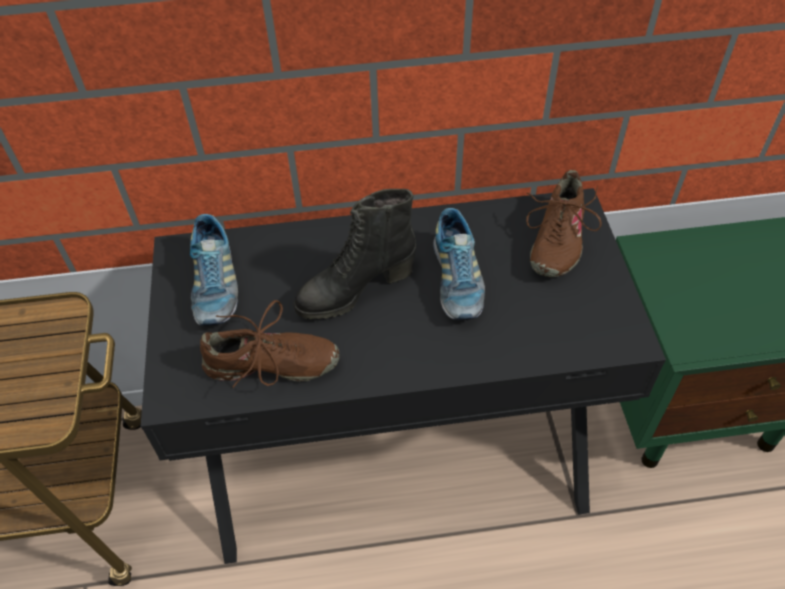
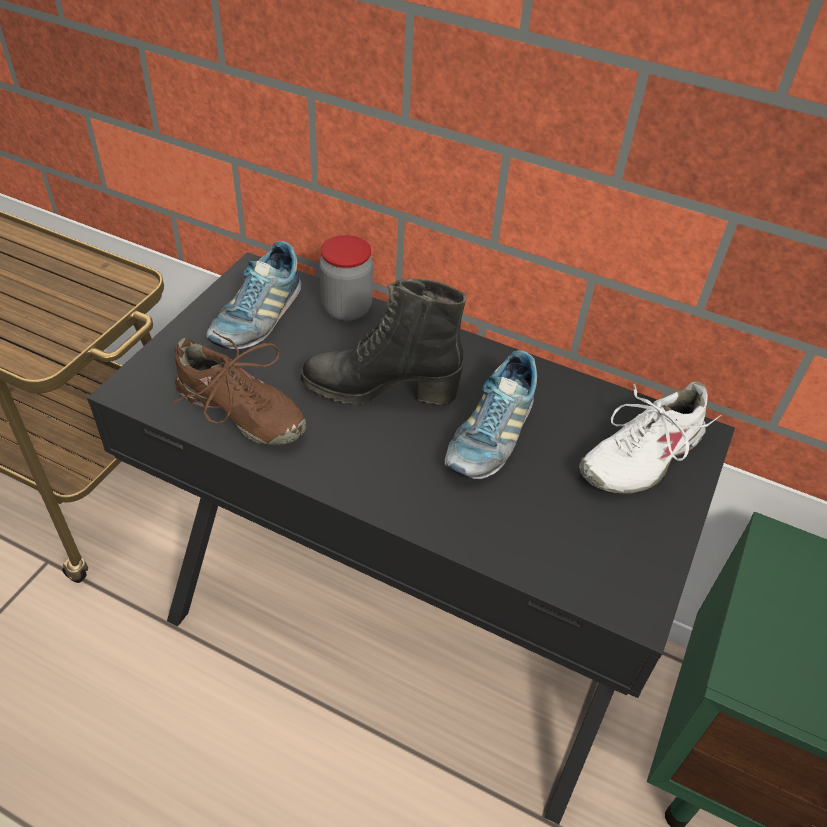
camera: 30 degrees right, 5 degrees down
(276, 242) = (346, 309): none -> jar
(556, 239) = (640, 455): brown shoe -> white shoe

